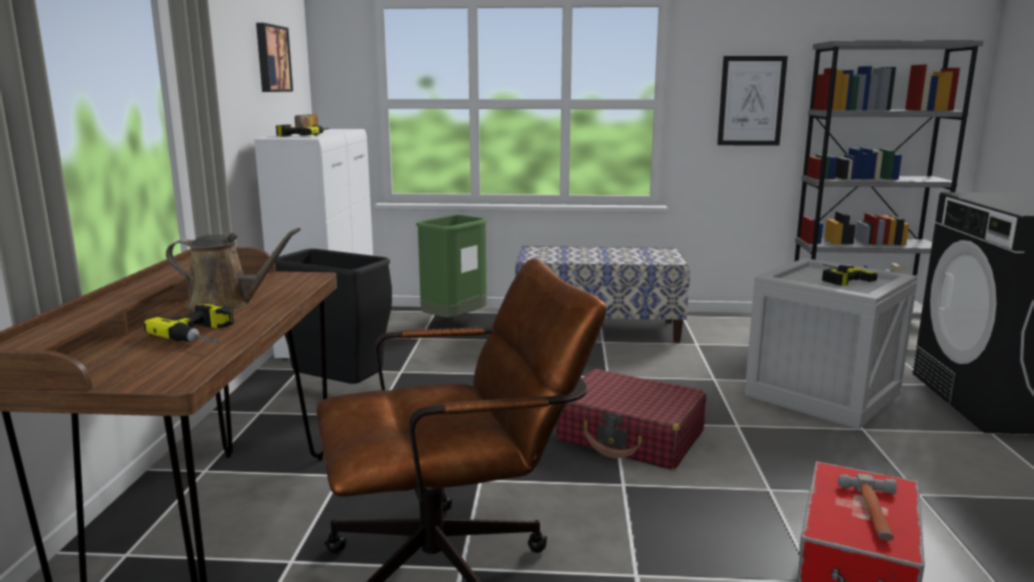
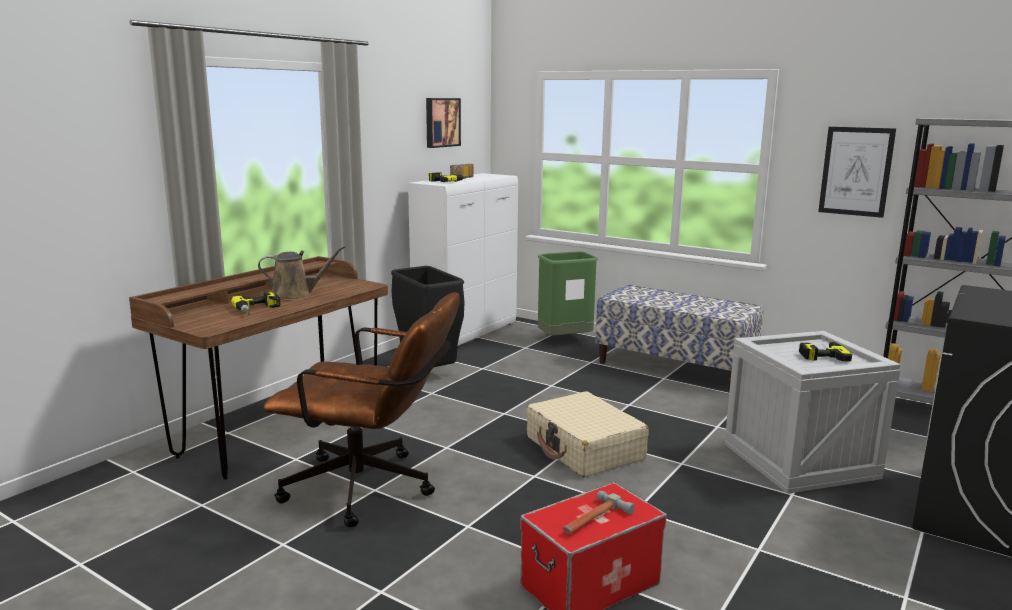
camera: 30 degrees right, 0 degrees up
(227, 305) = (296, 295): brown watering can -> brown watering can turned 45 degrees counterclockwise
(630, 436) = (584, 449): red suitcase -> beige suitcase

